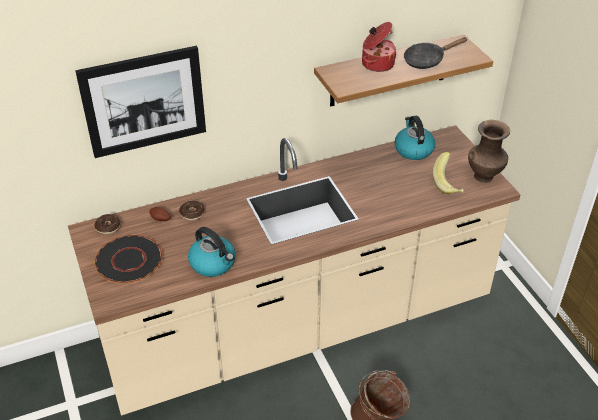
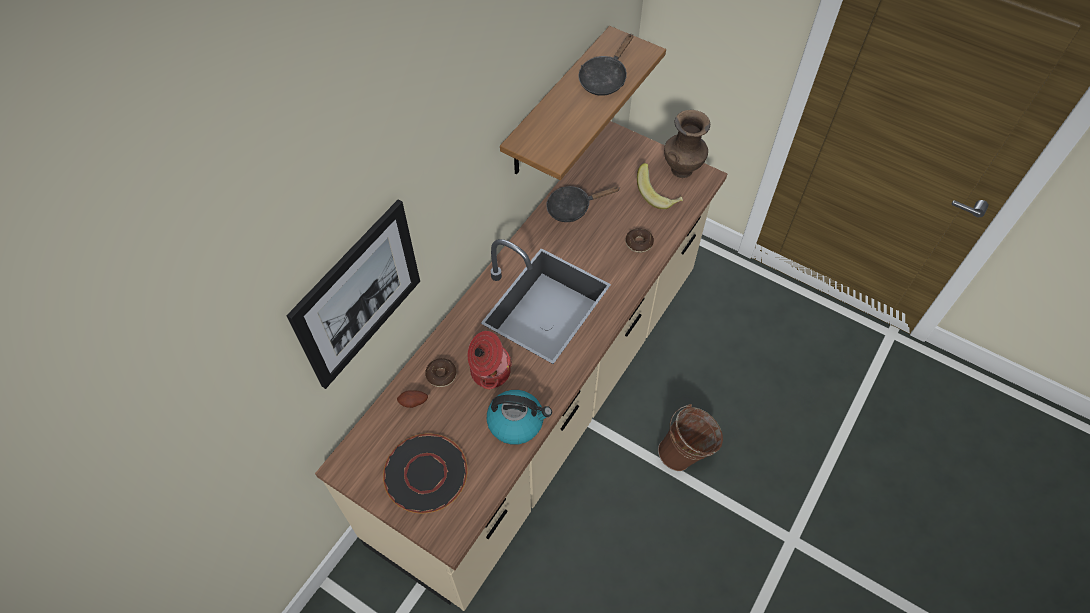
camera: 35 degrees left, 15 degrees up
(108, 227) = (364, 447): donut -> donut (639, 243)
(376, 163) = (573, 208): none -> black frying pan
(377, 64) = (560, 108): cooking pot -> cooking pot (489, 372)
(413, 149) = (594, 171): kettle -> none

